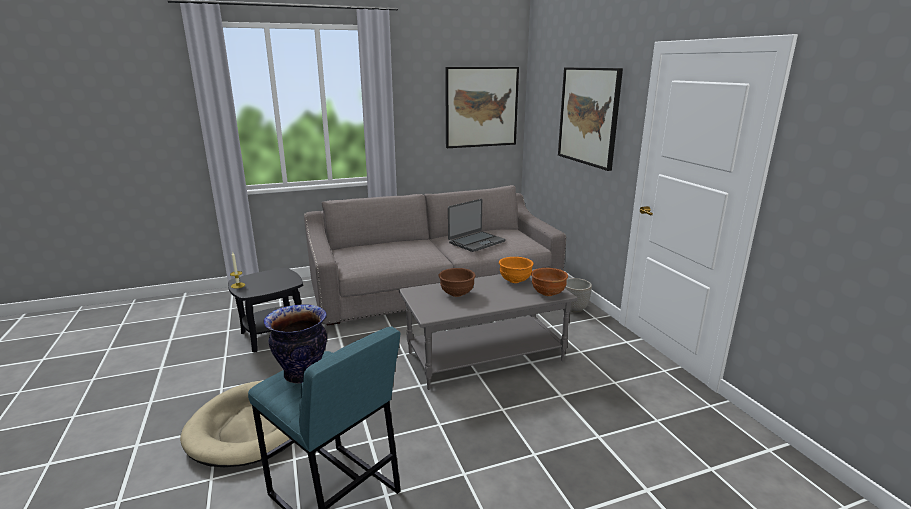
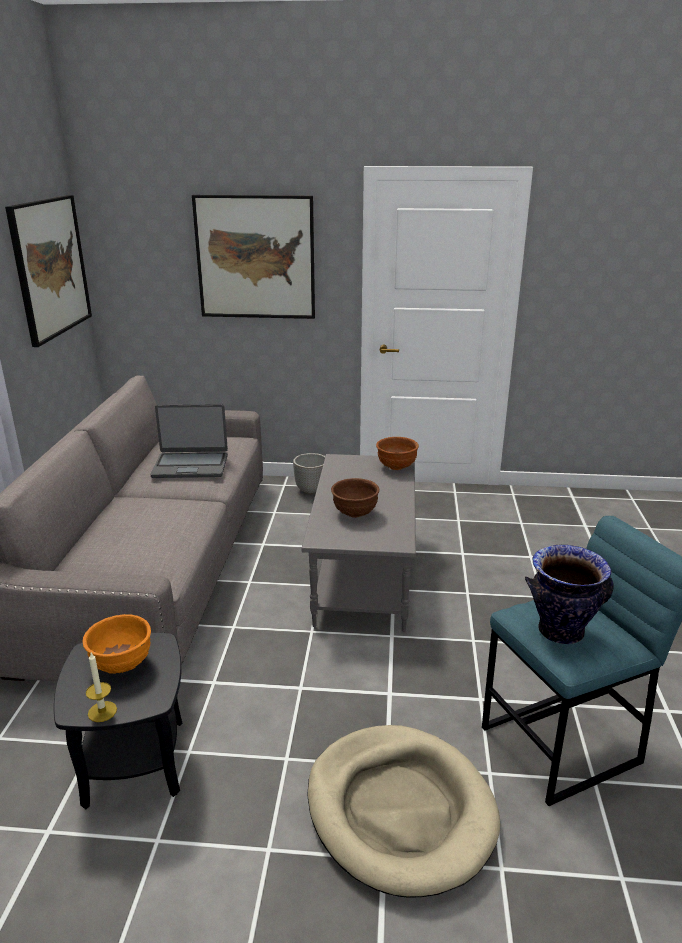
camera: 65 degrees left, 5 degrees up
(476, 242) = (190, 466): laptop -> laptop turned 105 degrees clockwise
(515, 281) = (349, 473): orange bowl -> orange bowl (122, 664)

